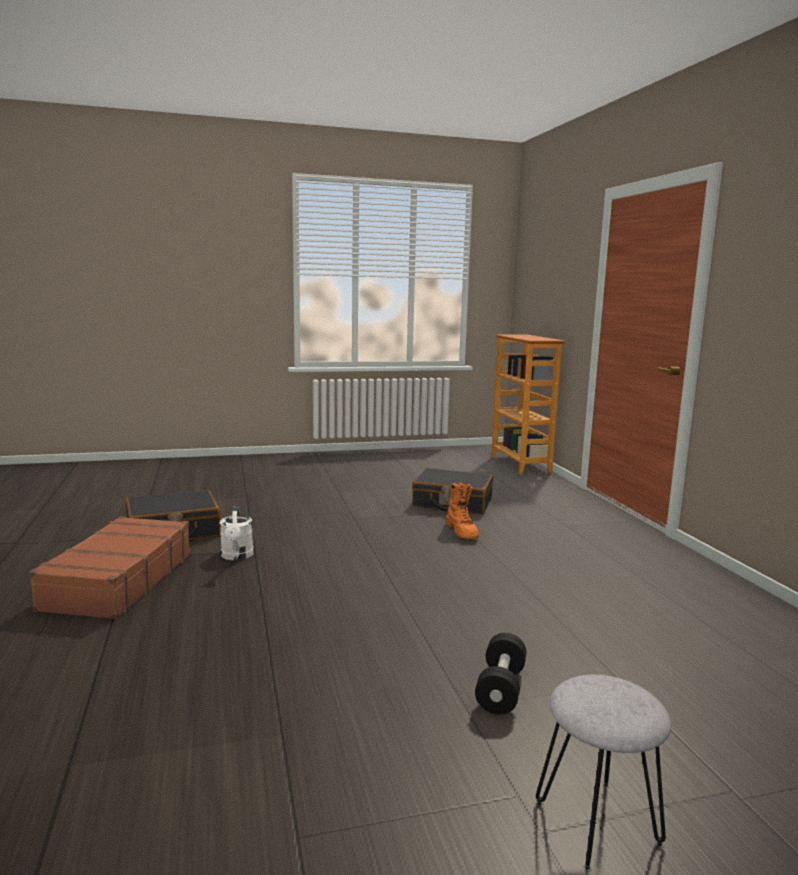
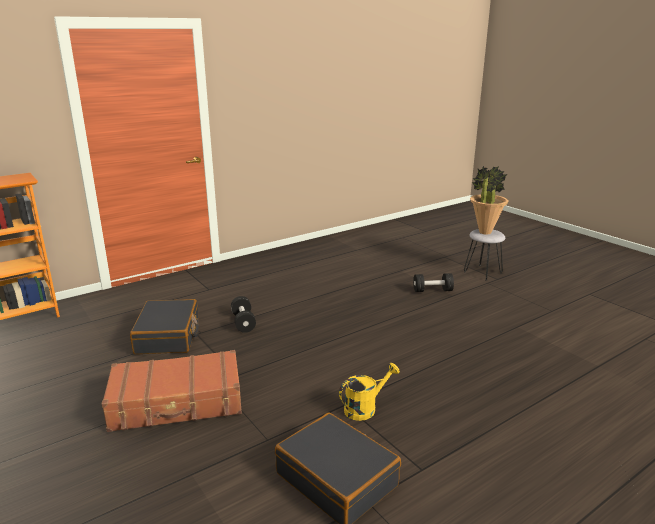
camera: 110 degrees left, 10 degrees up
(118, 581) = (463, 451): brown suitcase -> brown suitcase (177, 403)
(237, 556) = (365, 408): white watering can -> yellow watering can
(462, 532) = (243, 322): orange boot -> black dumbbell
(610, 694) = (484, 232): none -> potted plant

